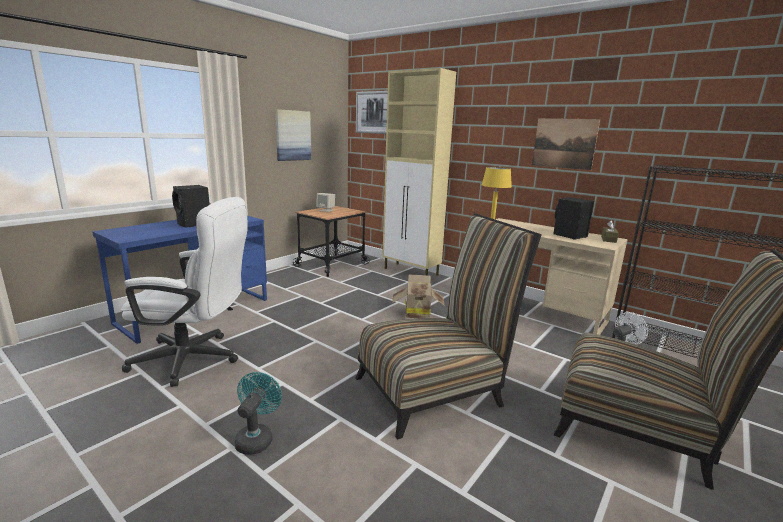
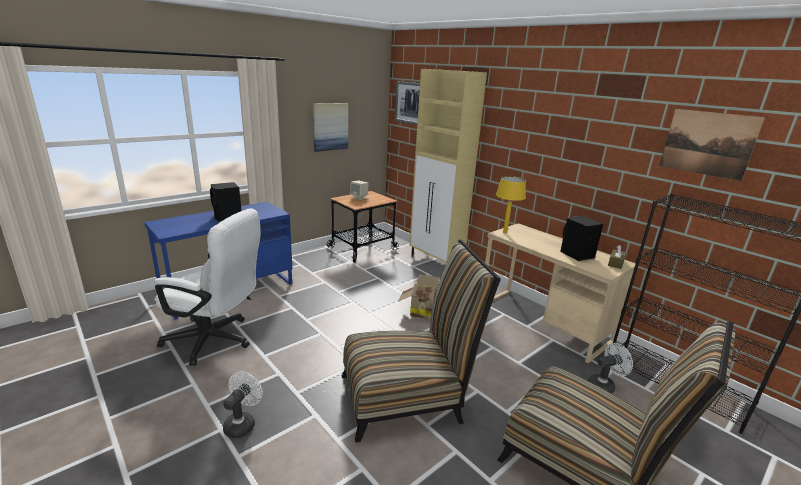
camera: 10 degrees right, 5 degrees up
(256, 438) = (242, 423): turquoise fan -> white fan
(564, 143) = (584, 158): picture -> picture (707, 143)

